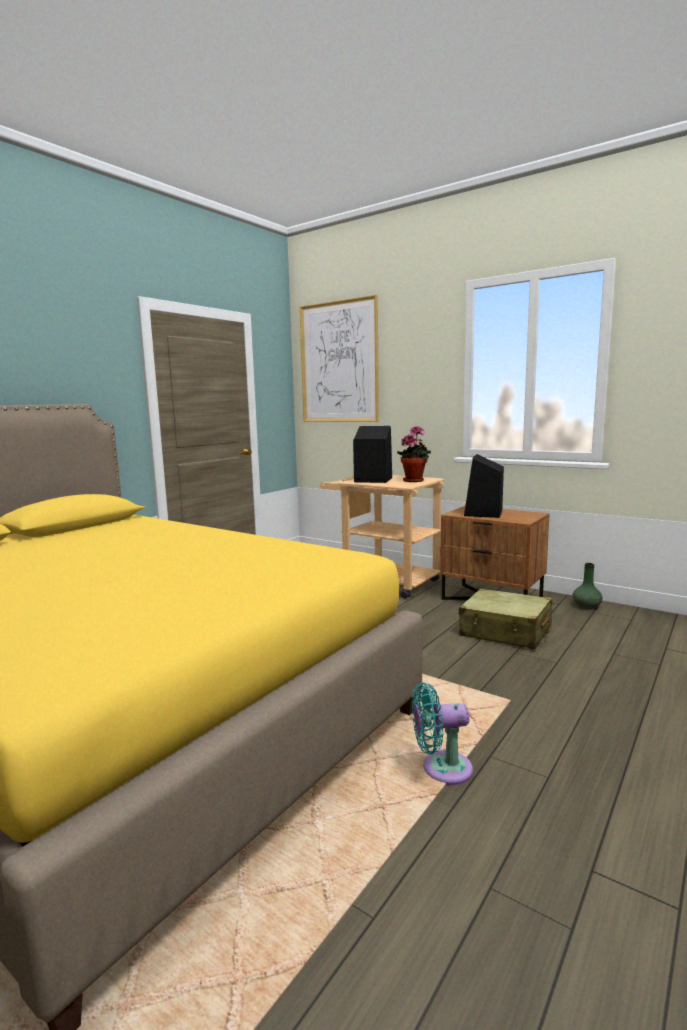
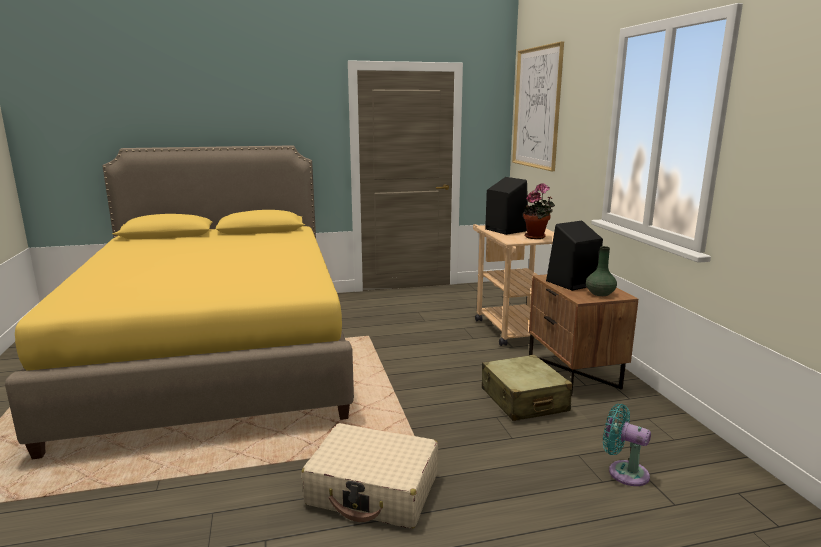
camera: 40 degrees right, 5 degrees up
(441, 768) = (299, 454): turquoise fan -> turquoise fan (624, 472)
(564, 758) = (373, 489): none -> beige suitcase
(586, 606) = (654, 411): green vase -> green vase (599, 293)

